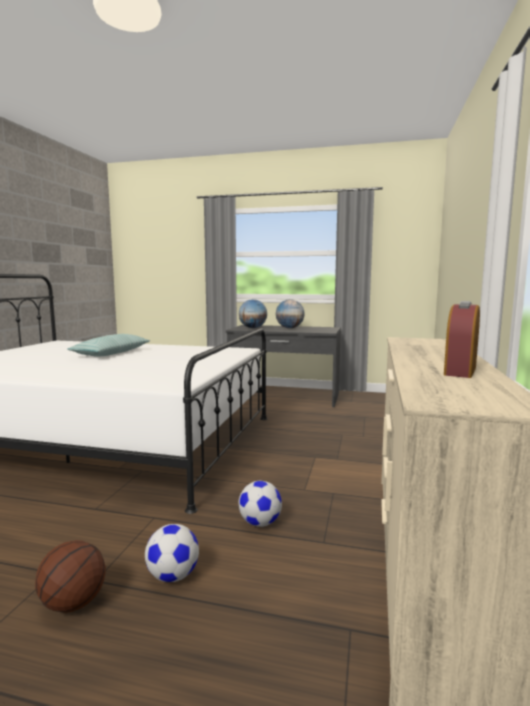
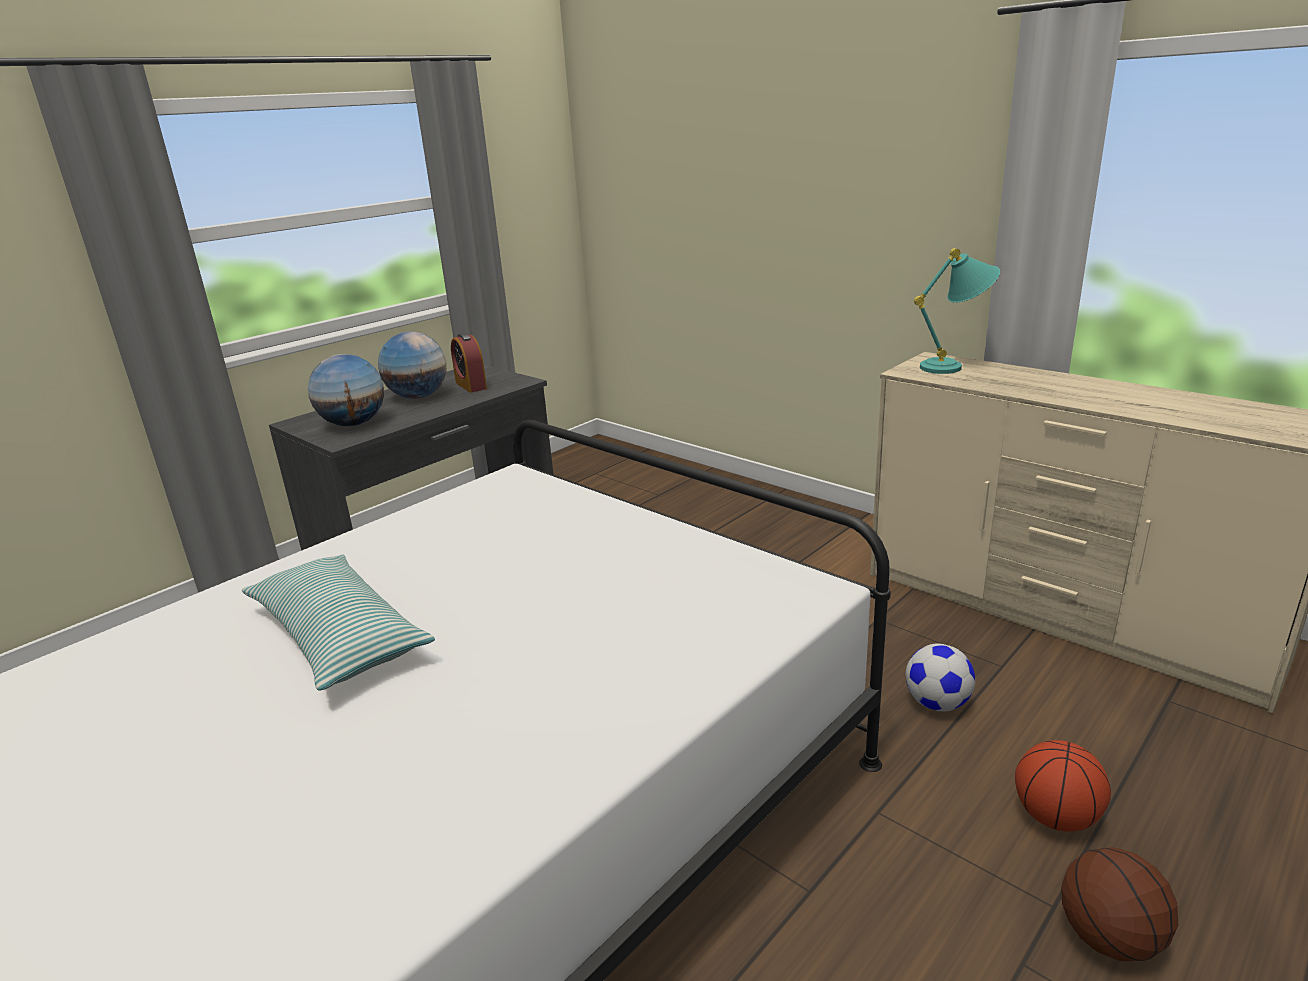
camera: 60 degrees left, 15 degrees up
(172, 576) = (1055, 817): football -> basketball
(433, 342) = (955, 366): none -> turquoise table lamp
(460, 371) = (1165, 400): alarm clock -> alarm clock (471, 385)

